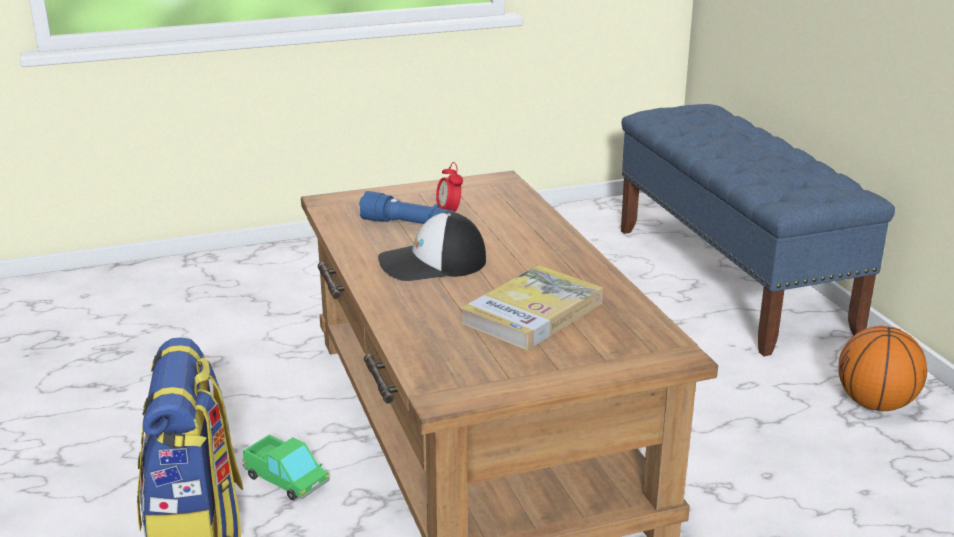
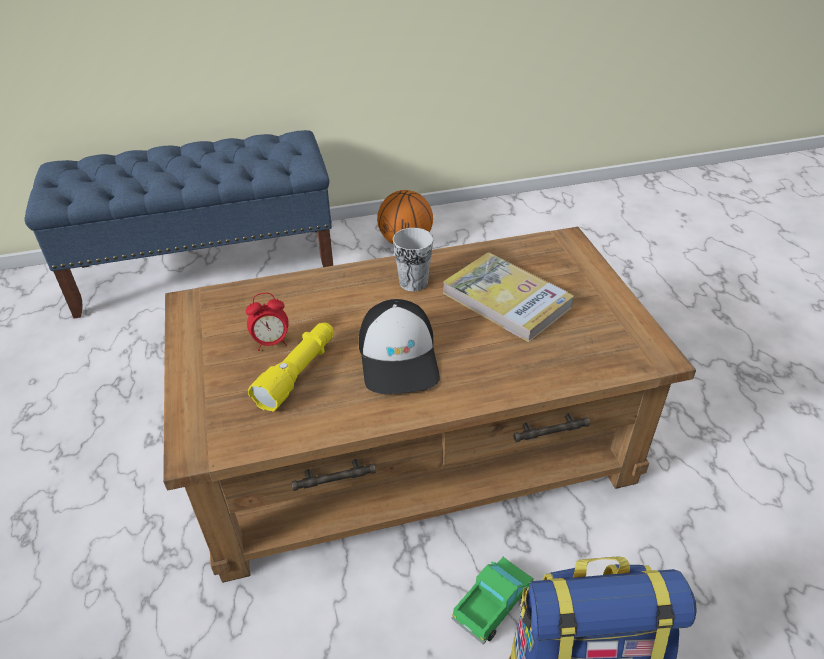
camera: 85 degrees left, 15 degrees up
(410, 225) = (298, 373): blue flashlight -> yellow flashlight
(553, 265) = (413, 282): none -> cup

